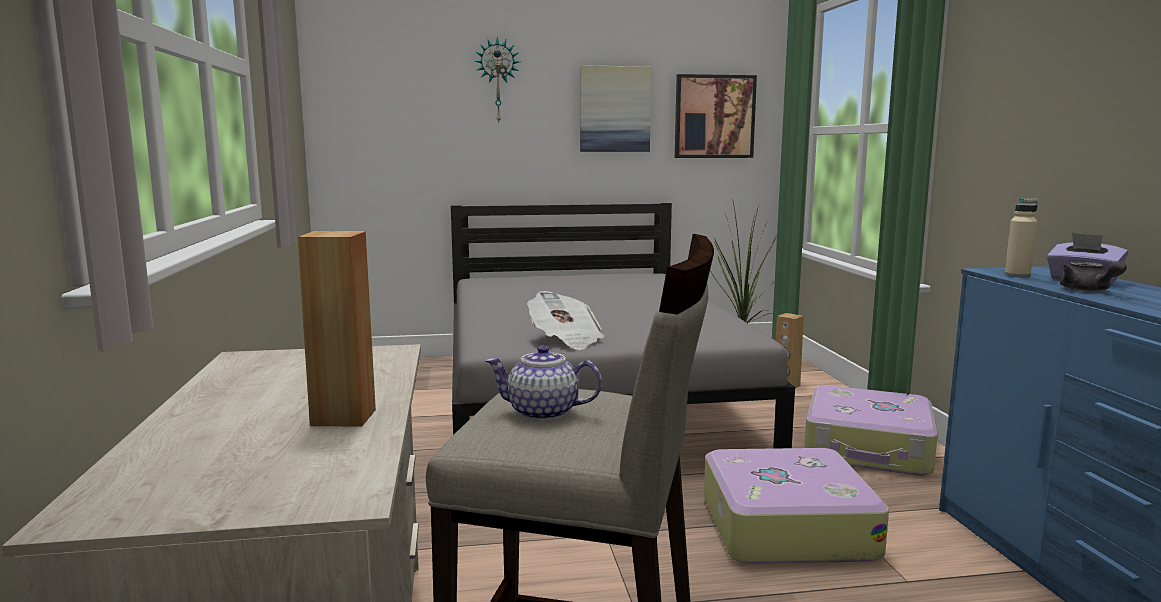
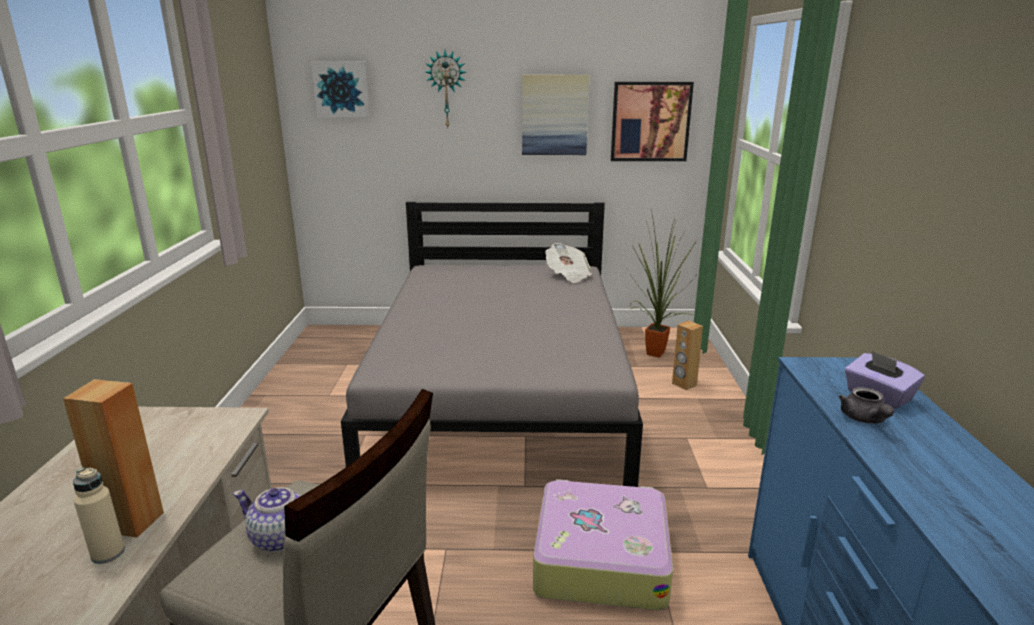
camera: 10 degrees right, 10 degrees up
(378, 79) = (342, 89): none -> picture
(565, 340) = (447, 366): newspaper -> newspaper (568, 275)
(868, 449) = (721, 472): suitcase -> none
(1017, 275) = (820, 378): beige bottle -> beige bottle (108, 553)

